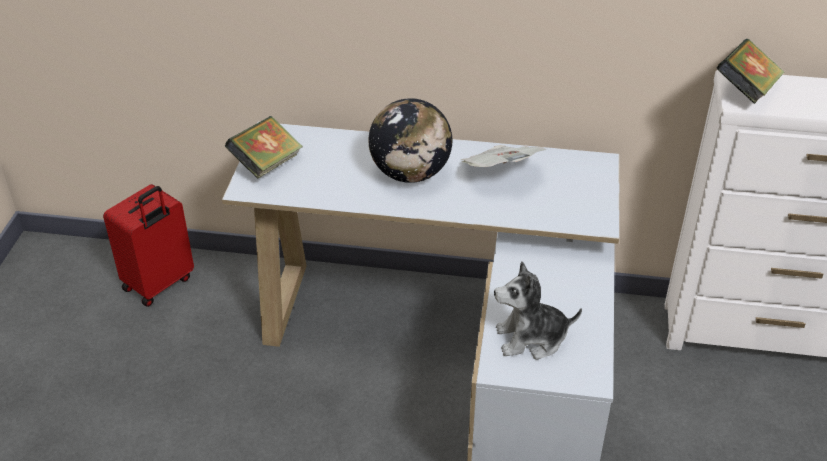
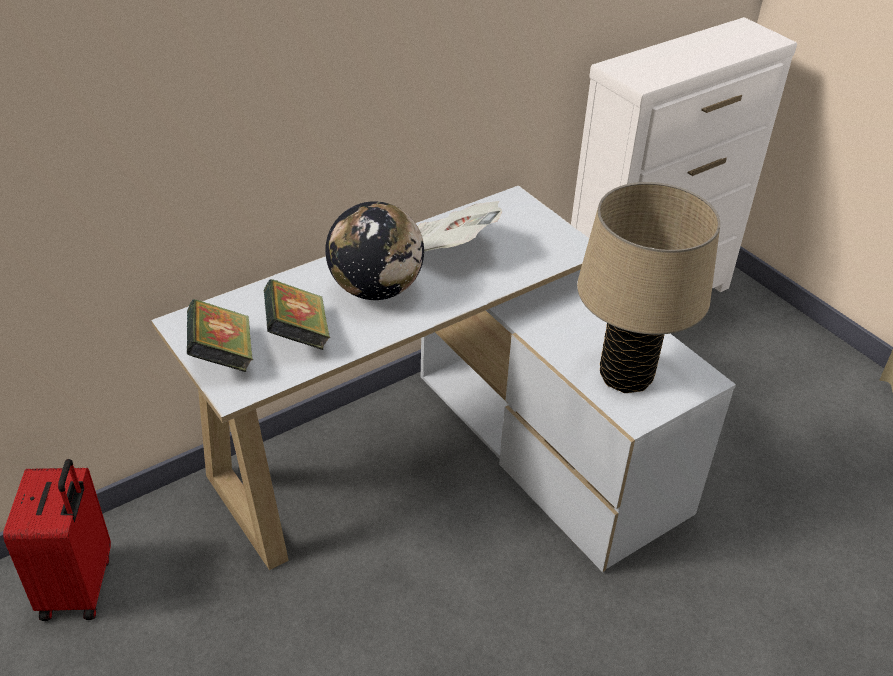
camera: 45 degrees left, 0 degrees up
(531, 339) = (625, 376): plush toy -> beige table lamp
(745, 91) = (635, 72): book -> book (298, 335)

